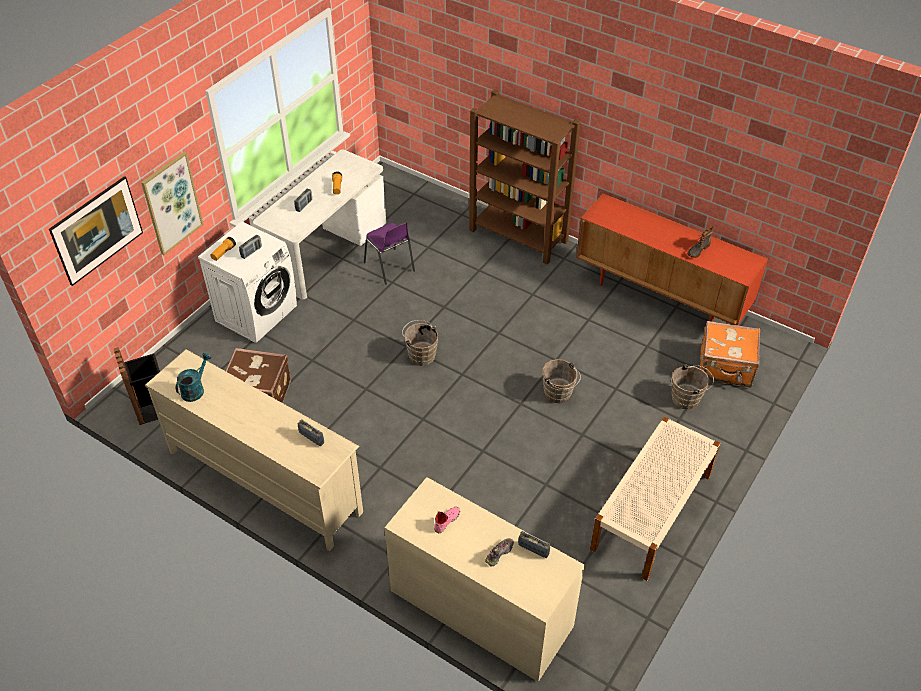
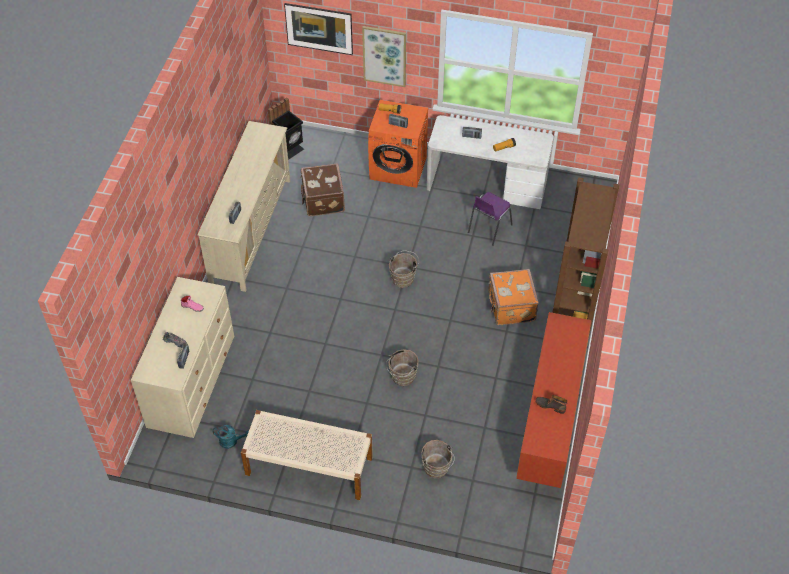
camera: 70 degrees right, 5 degrees up
(195, 389) = (254, 145): turquoise watering can -> turquoise watering can (231, 441)
(257, 314) = (398, 169): white washing machine -> orange washing machine
(725, 368) = (485, 492): orange suitcase -> orange suitcase (510, 307)

